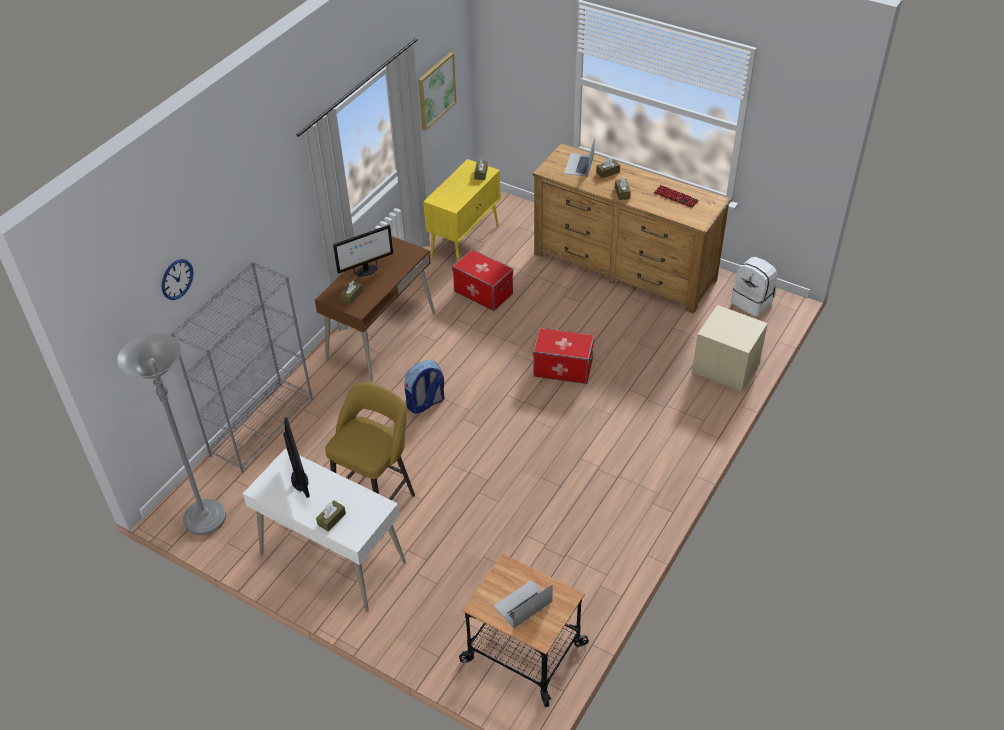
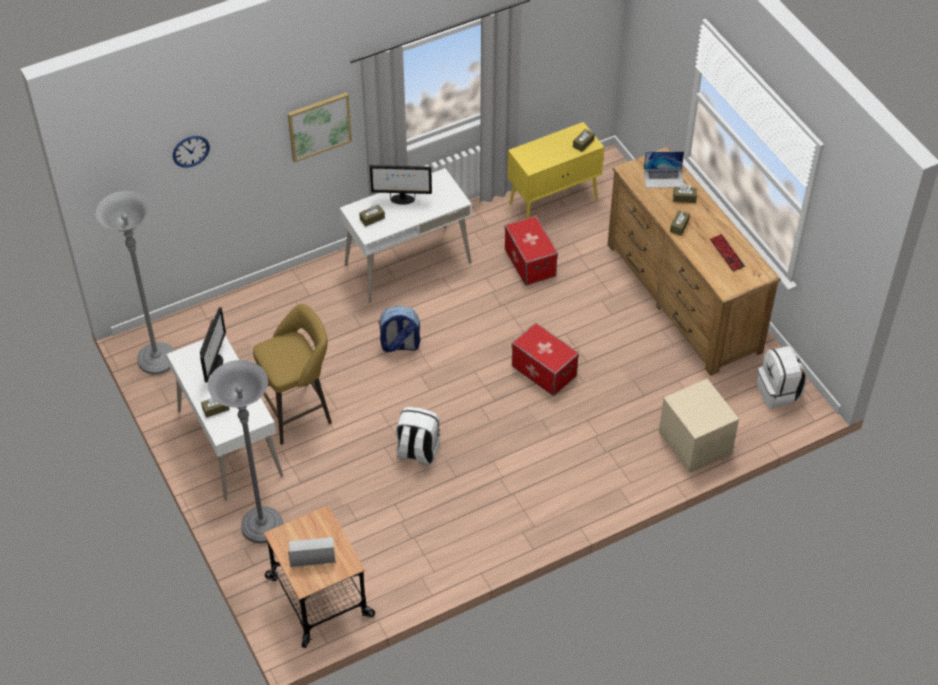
camera: 30 degrees right, 5 degrees up
(262, 426) = (253, 301): grey bookcase -> none
(381, 336) = (407, 264): brown desk -> white desk
(420, 617) = (262, 526): none -> grey floor lamp
(436, 90) = (560, 47): picture -> picture (319, 126)
(510, 482) = (417, 452): none -> white backpack
(579, 165) = (664, 178): laptop -> laptop turned 135 degrees counterclockwise

